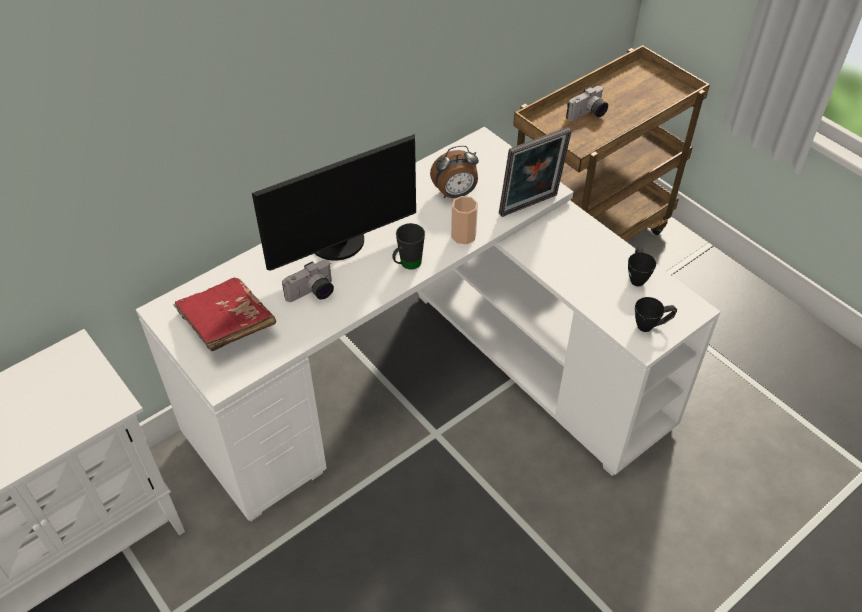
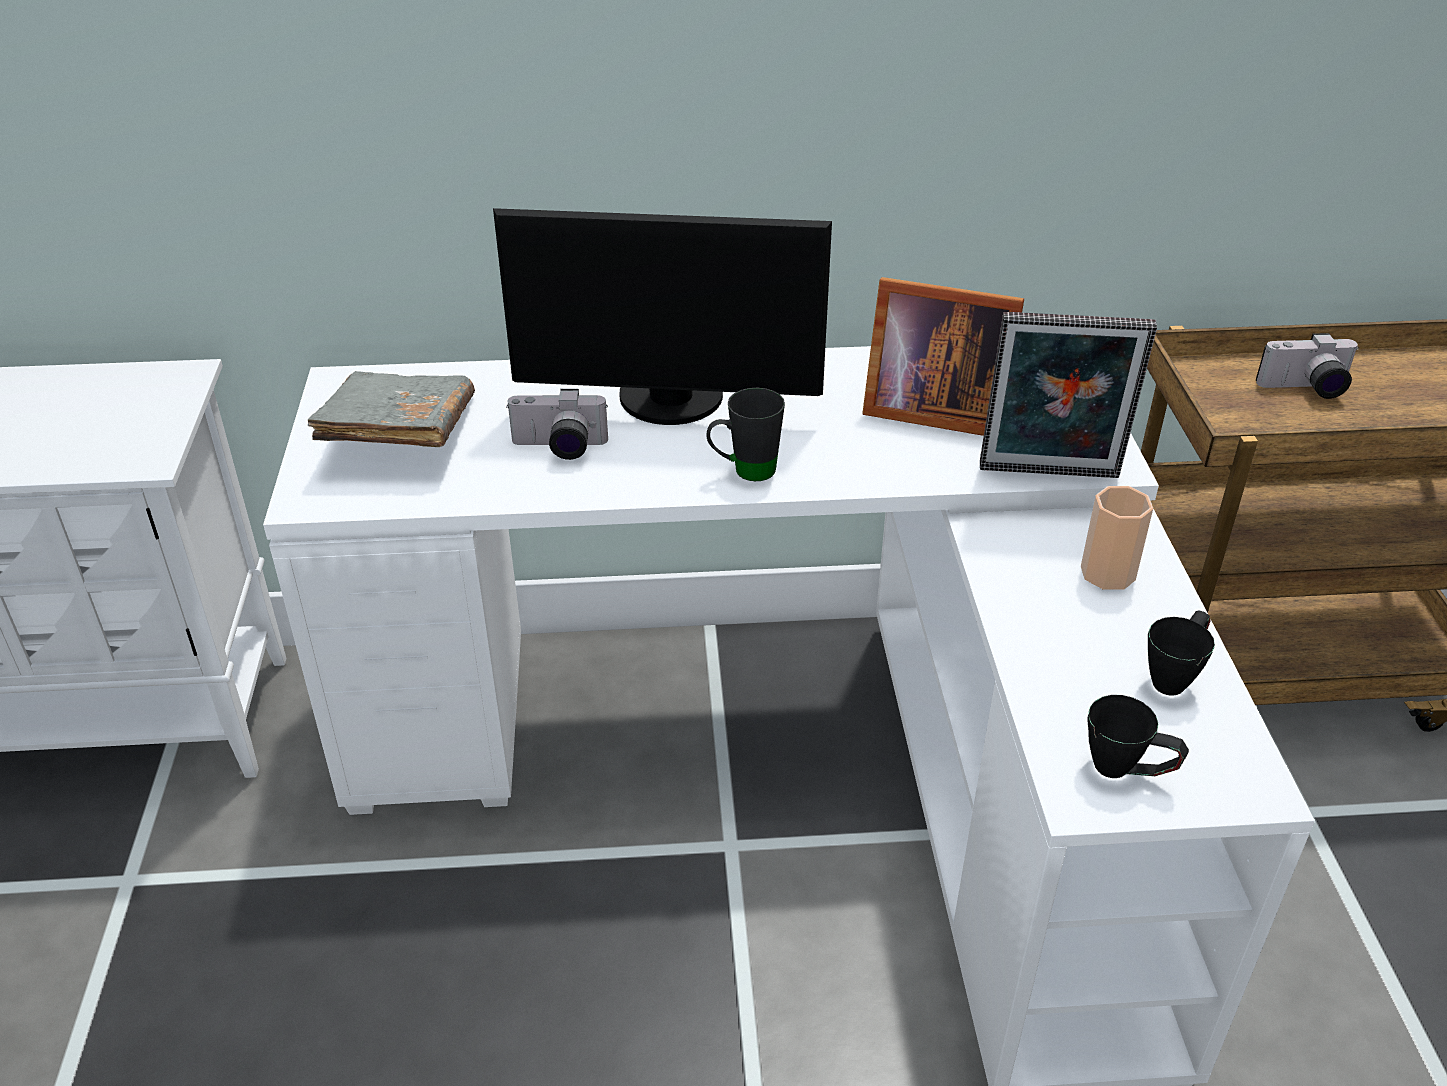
camera: 35 degrees right, 10 degrees down
(227, 325) = (399, 434): red book -> grey book
(455, 194) = (930, 409): alarm clock -> picture frame
(463, 235) = (883, 469): cup -> cup (1107, 573)

